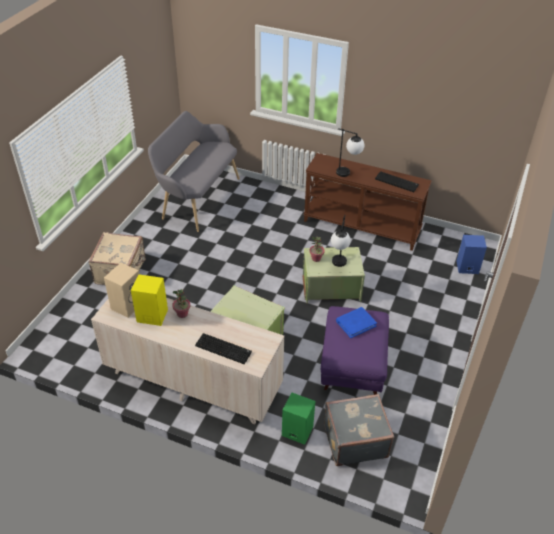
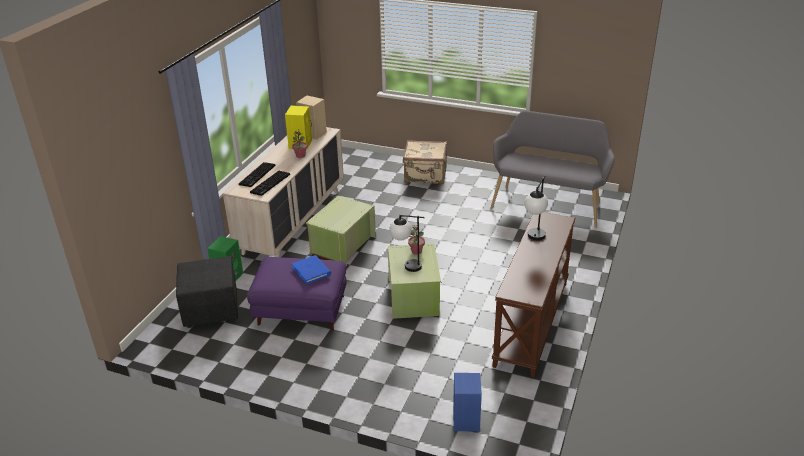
camera: 90 degrees right, 10 degrees down
(354, 440) = (210, 310): grey suitcase -> black ottoman
(397, 182) = (528, 276): keyboard -> keyboard (270, 184)

